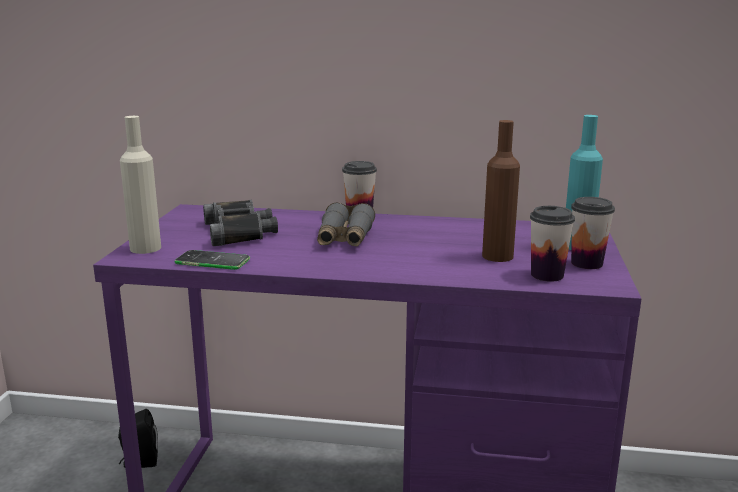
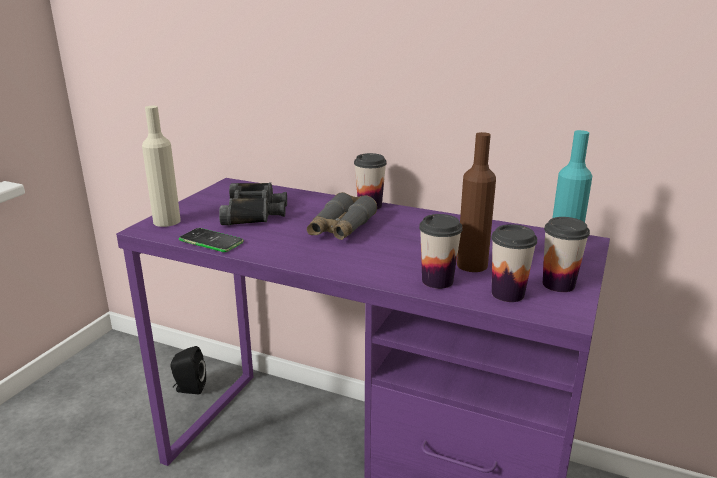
camera: 15 degrees right, 5 degrees up
(474, 272) = (437, 281): none -> cup

